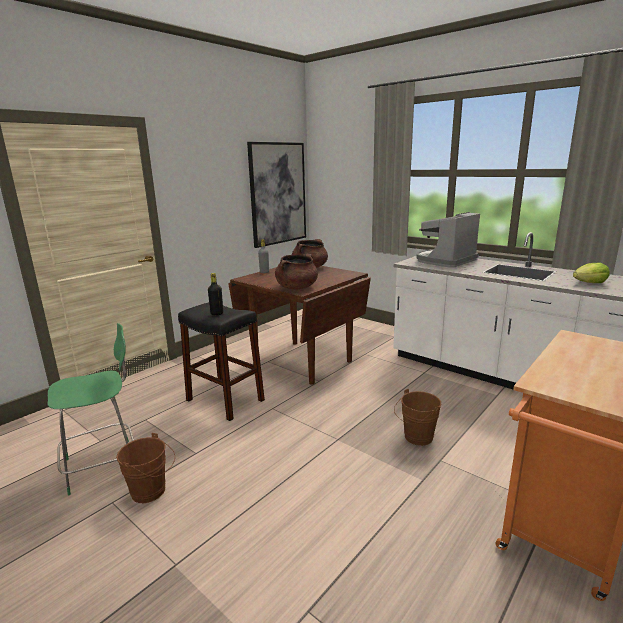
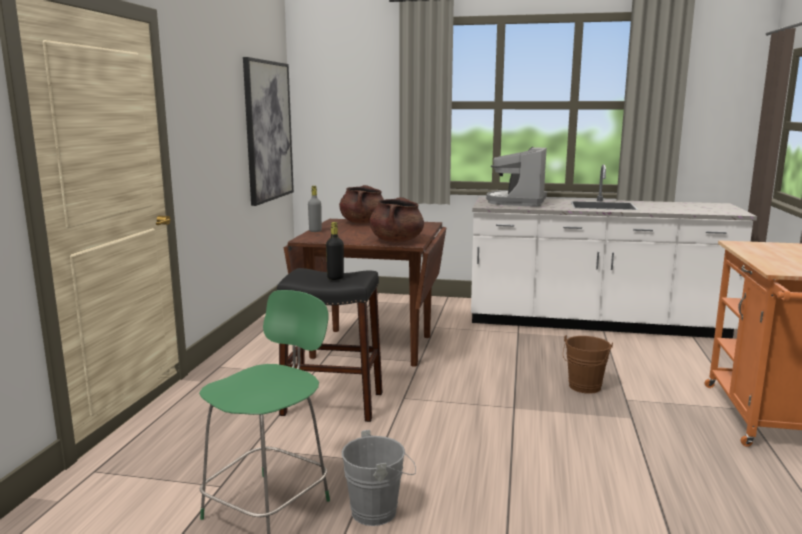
camera: 30 degrees left, 5 degrees down
(152, 492) = (379, 511): brown bucket -> grey bucket
(589, 283) = (675, 208): lettuce -> none

